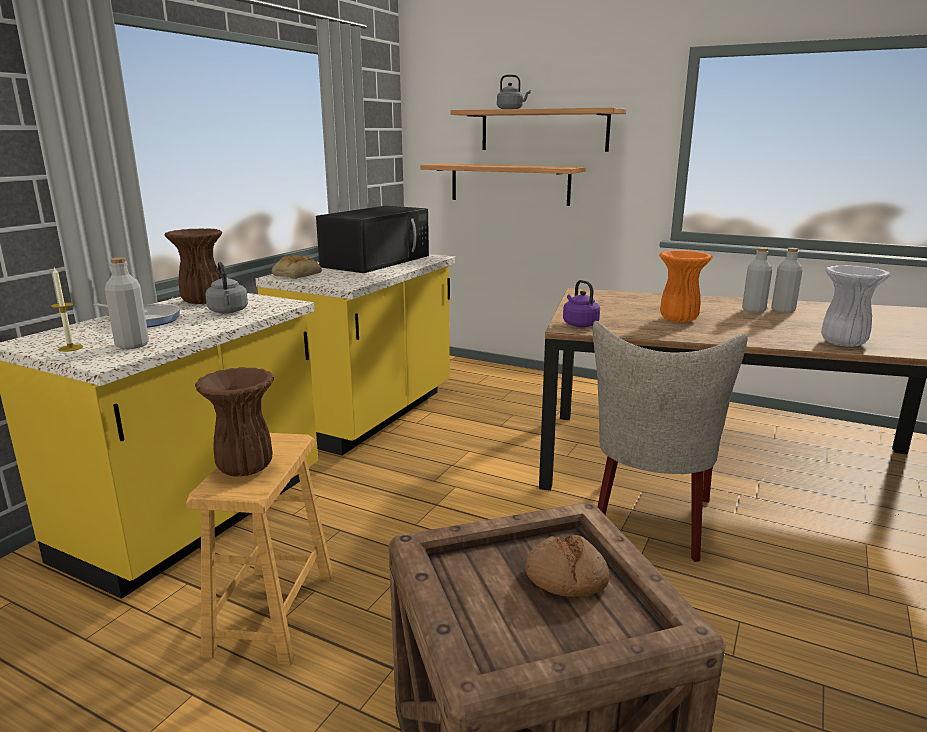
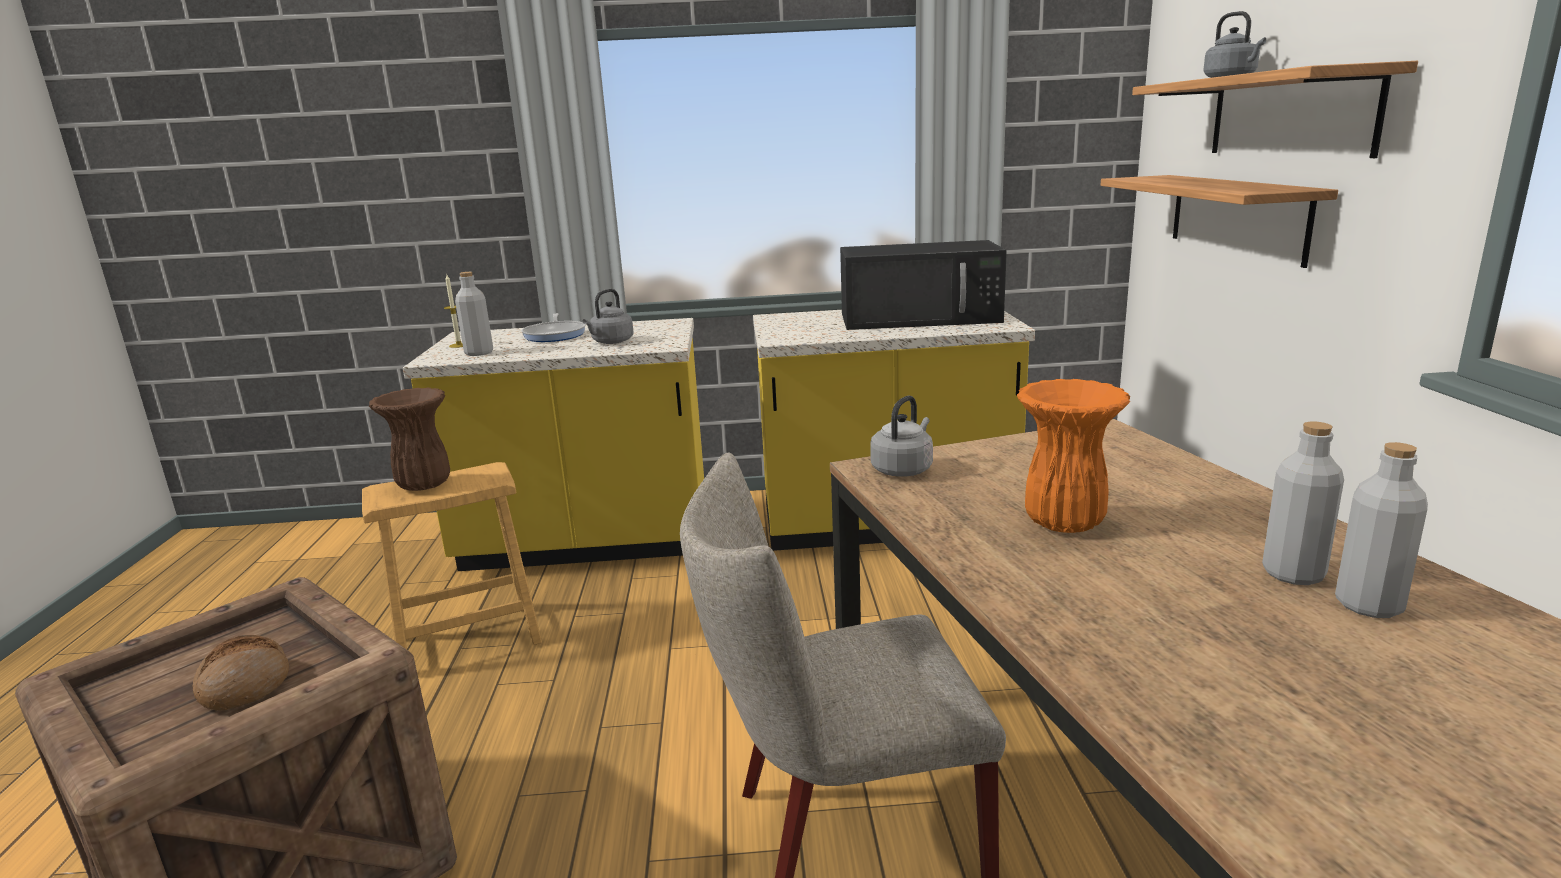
camera: 60 degrees right, 0 degrees up
(202, 302) = (635, 328): brown vase -> none
(297, 274) = (792, 318): bread -> none
(579, 324) = (903, 469): purple kettle -> grey kettle
(844, 343) = (1190, 714): white vase -> none

